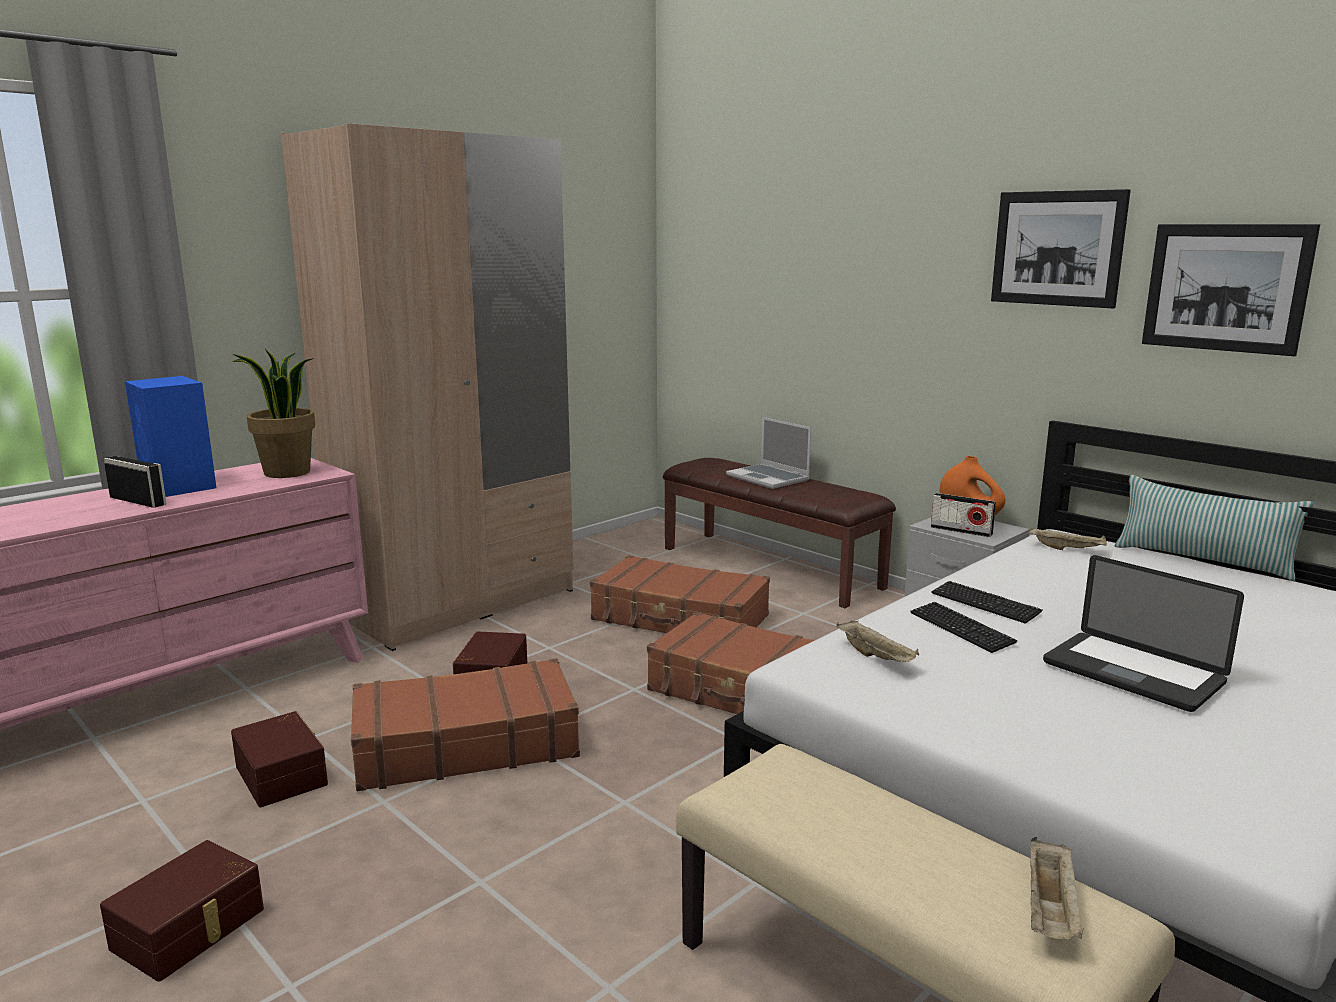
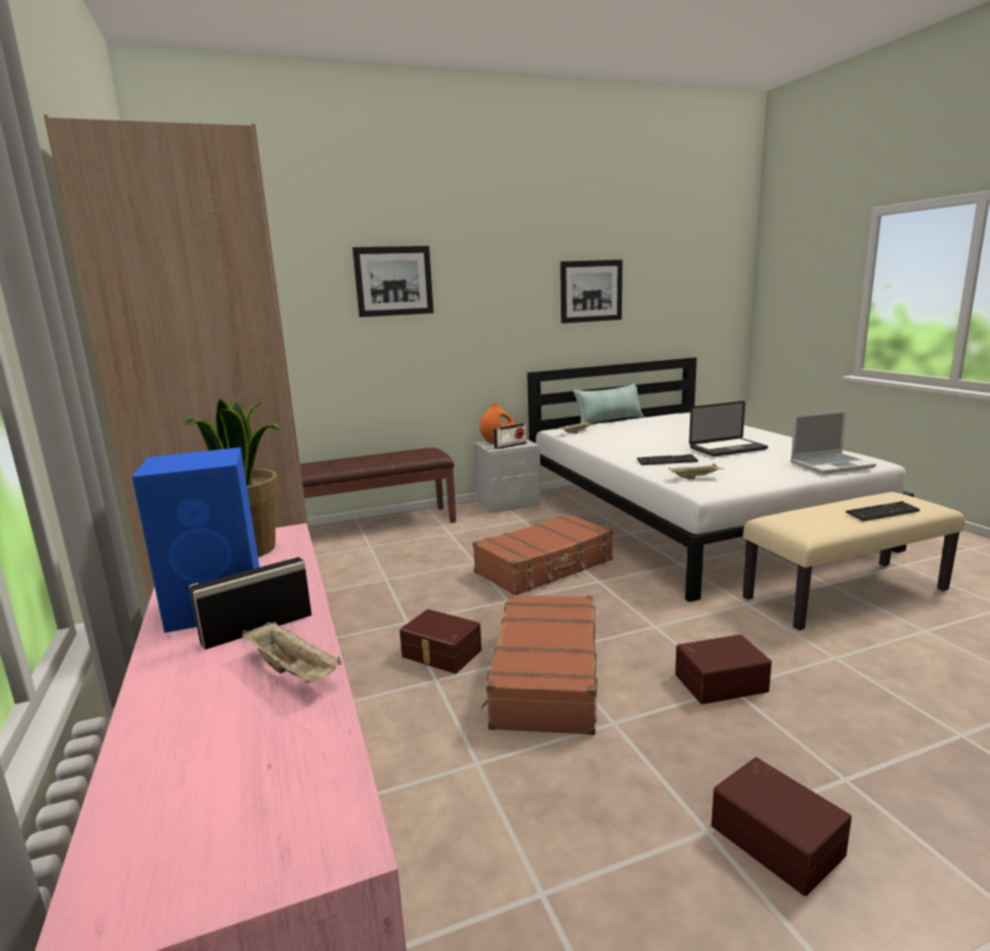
camera: 65 degrees left, 0 degrees up
(283, 774) = (540, 780): brown storage box -> brown storage box (719, 681)
(680, 619) = (413, 568): brown suitcase -> none
(769, 478) = (357, 461): laptop -> laptop (831, 465)
(985, 604) = (638, 453): keyboard -> keyboard (882, 513)
(1050, 911) = (898, 499): beige tray -> beige tray (294, 671)
(1057, 248) = (513, 276): picture -> picture (394, 281)

